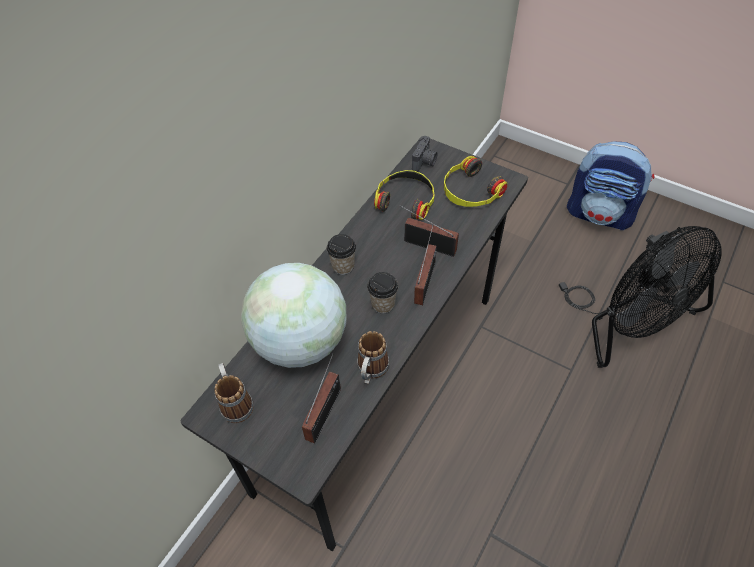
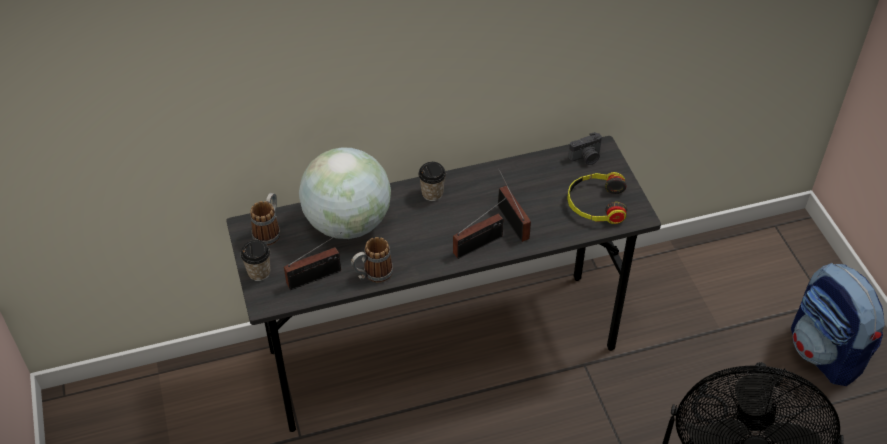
camera: 40 degrees right, 5 degrees down
(383, 304) = (430, 238): cup -> cup (259, 272)
(406, 200) = (535, 177): headphones -> none

